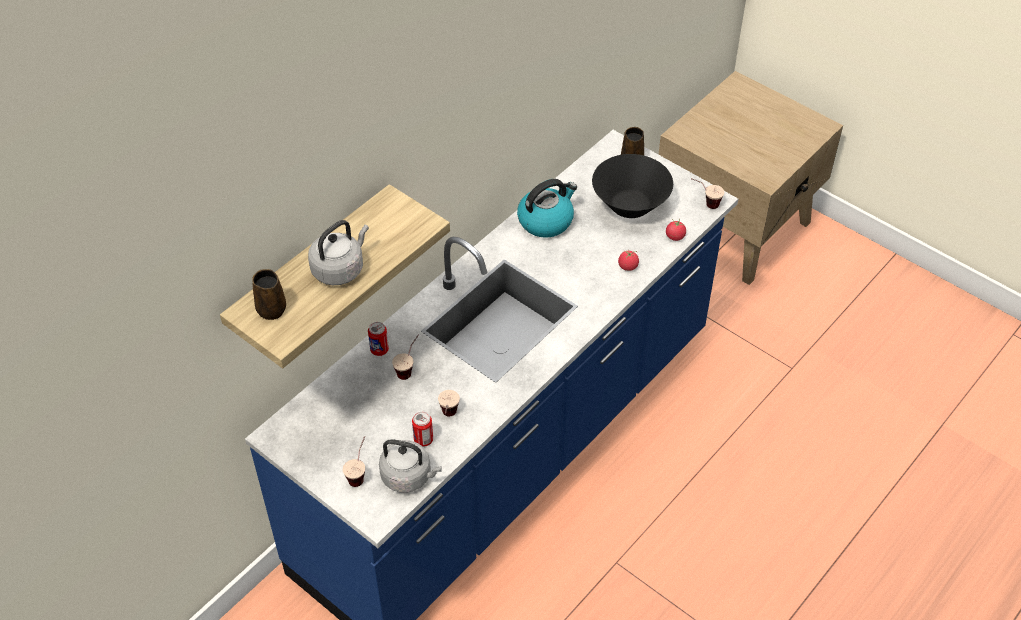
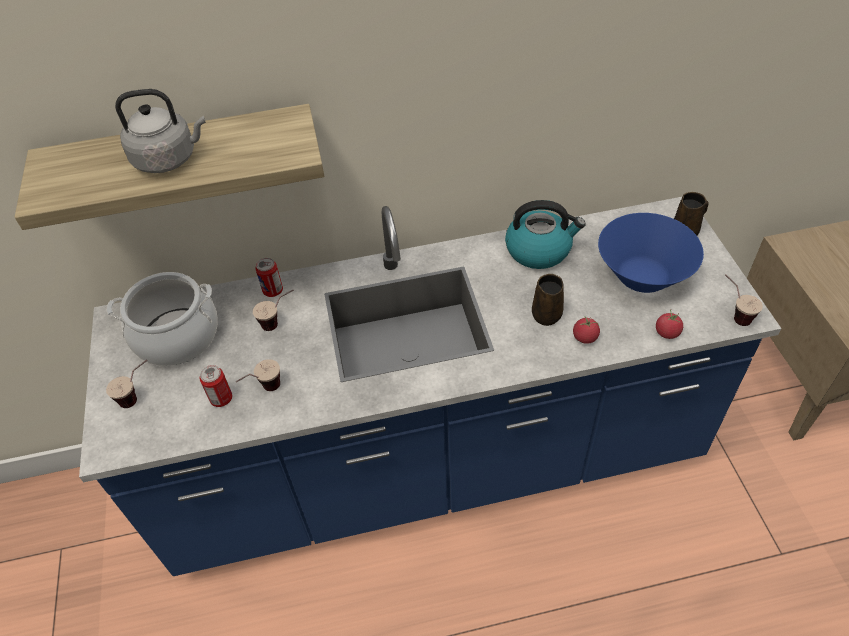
camera: 40 degrees right, 0 degrees up
(271, 308) = (69, 165): brown mug -> brown mug (547, 314)
(341, 420) = (177, 336): none -> cooking pot
(409, 476) = (172, 427): grey kettle -> none
(630, 205) = (642, 276): black bowl -> blue bowl

